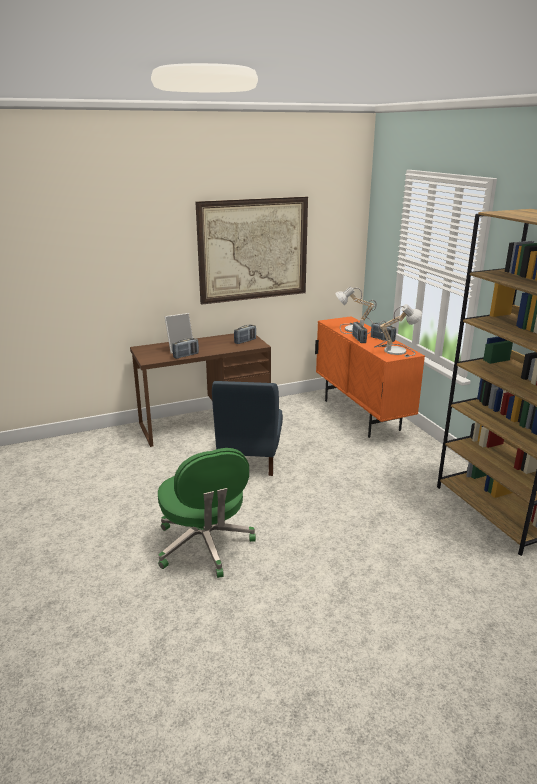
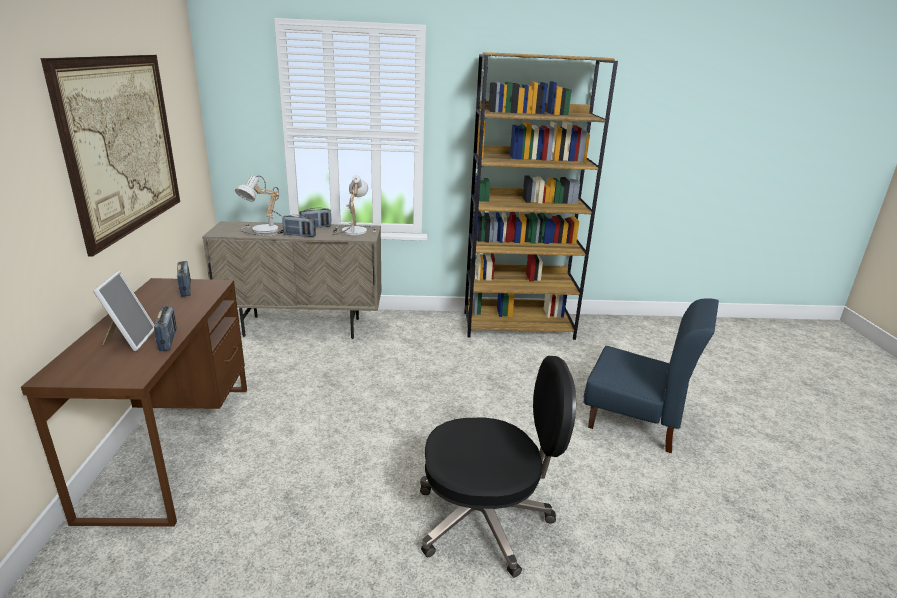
camera: 70 degrees left, 0 degrees up
(205, 545) = (485, 520): green office chair -> black office chair
(249, 459) = (318, 430): blue chair -> blue chair (634, 421)
(361, 415) = (303, 327): orange cabinet -> beige cabinet

